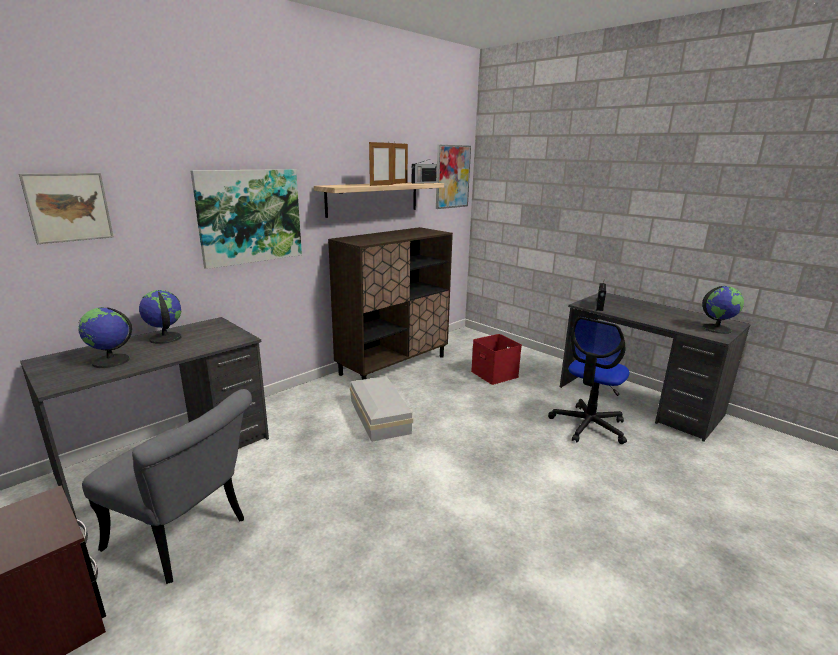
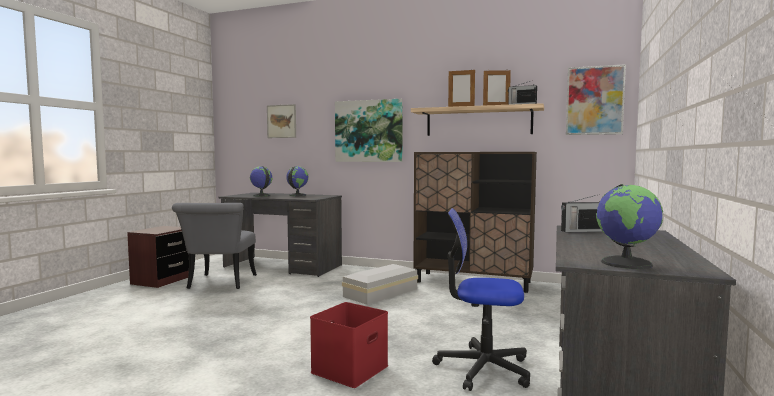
camera: 65 degrees right, 15 degrees down
(495, 374) = (530, 315): red storage box -> red storage box (350, 370)

